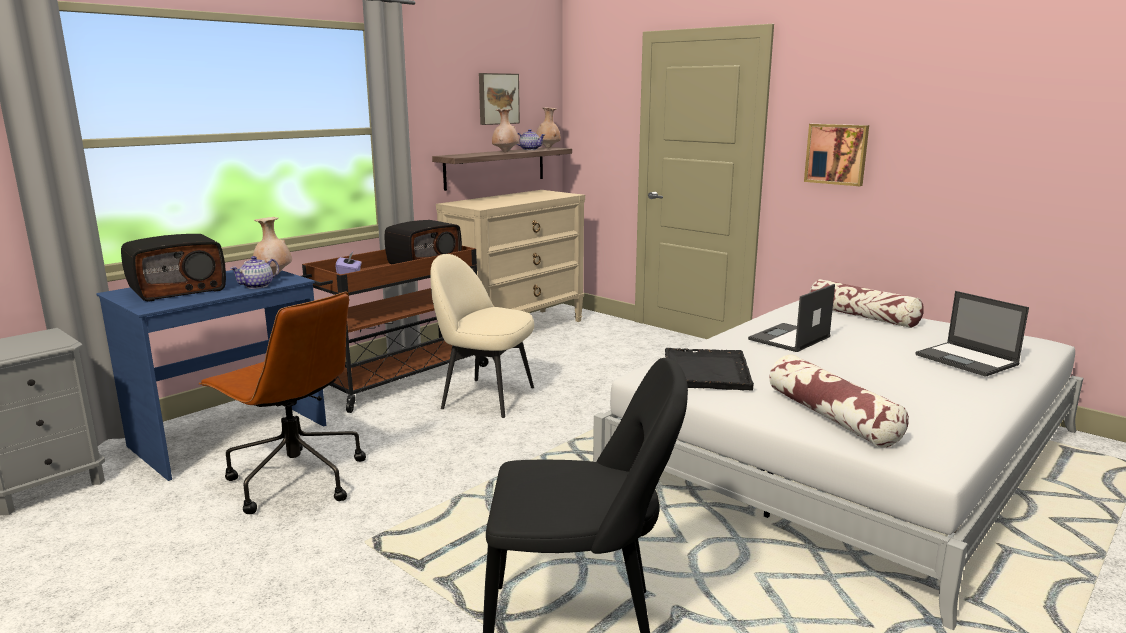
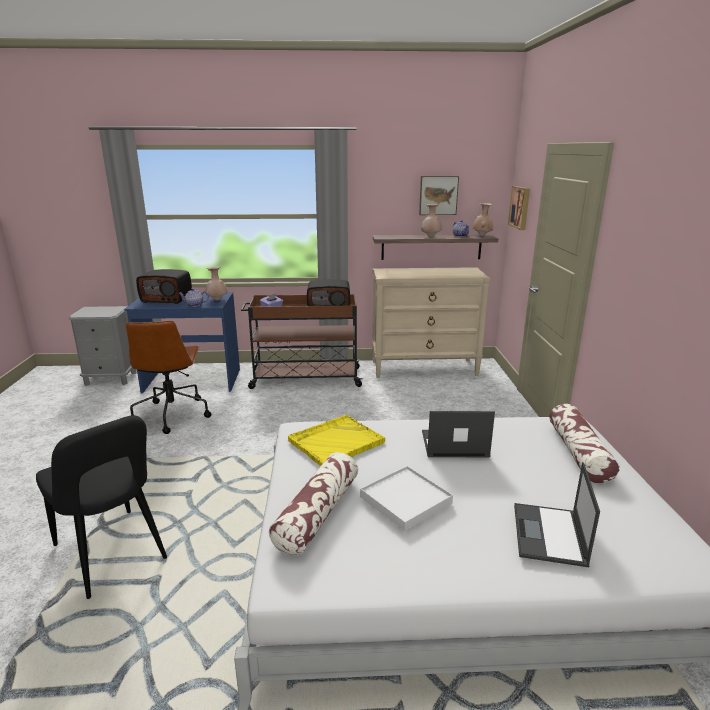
camera: 45 degrees right, 5 degrees up
(485, 397) = (322, 406): beige chair -> none
(706, 371) = (335, 442): black tray -> yellow tray
(837, 154) = (629, 285): picture -> picture (520, 207)
(858, 380) = (406, 500): none -> white tray

